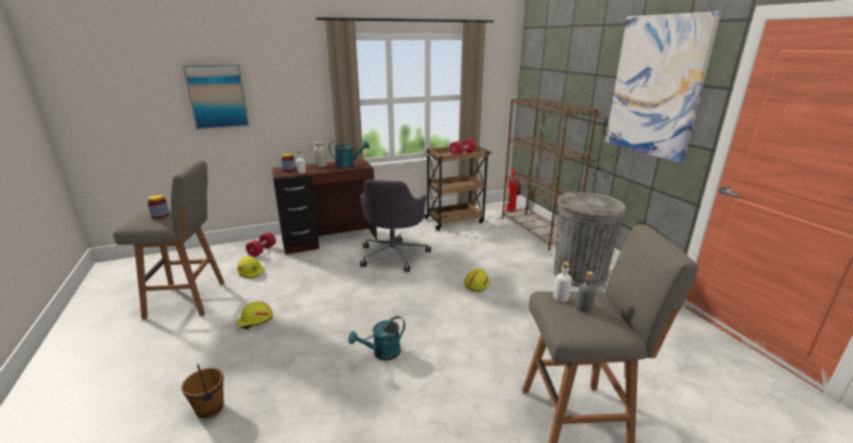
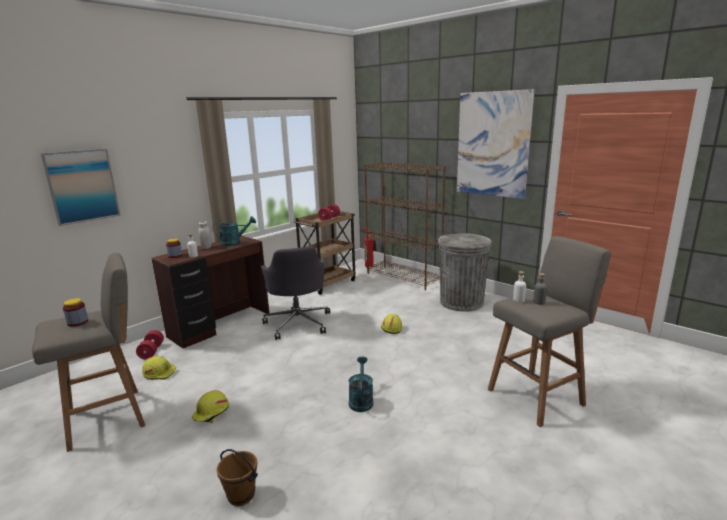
camera: 25 degrees left, 5 degrees down
(382, 353) = (361, 400): turquoise watering can -> turquoise watering can turned 150 degrees clockwise

